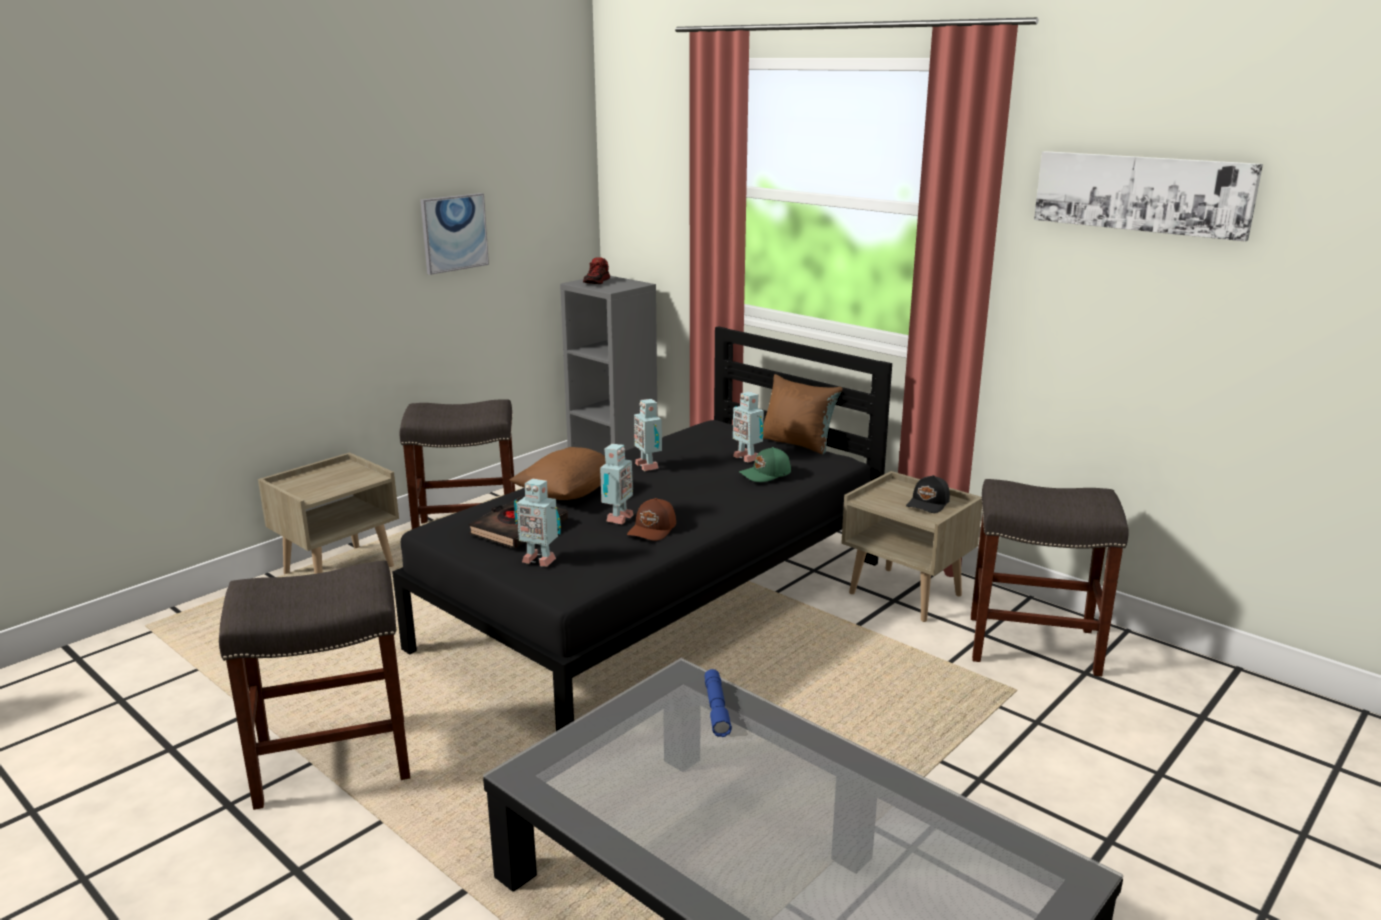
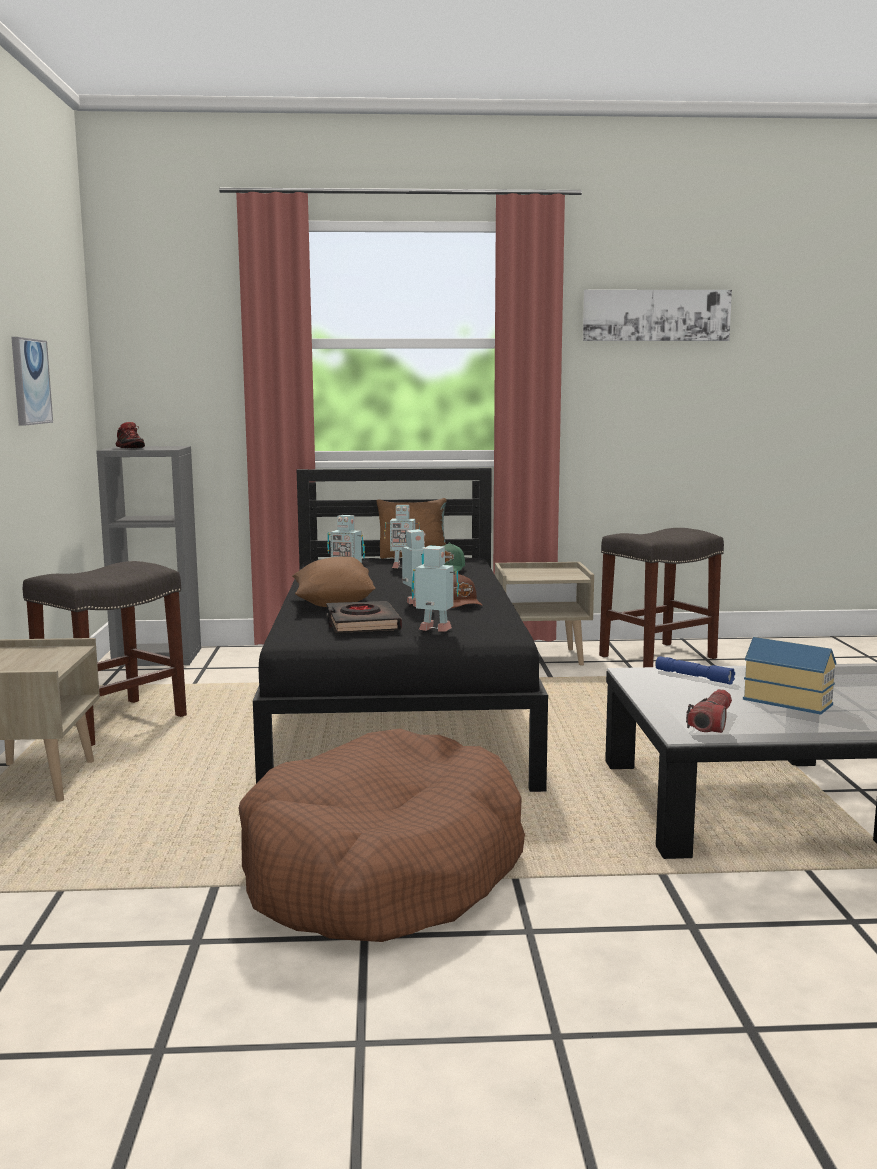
camera: 45 degrees left, 10 degrees down
(335, 759) = (382, 871): grey stool -> brown dog bed
(539, 559) = (435, 630): toy robot -> toy robot turned 135 degrees counterclockwise
(575, 772) = (711, 722): none -> flashlight
(710, 788) = (788, 700): none -> toy house
(928, 504) = (555, 572): black cap -> none

